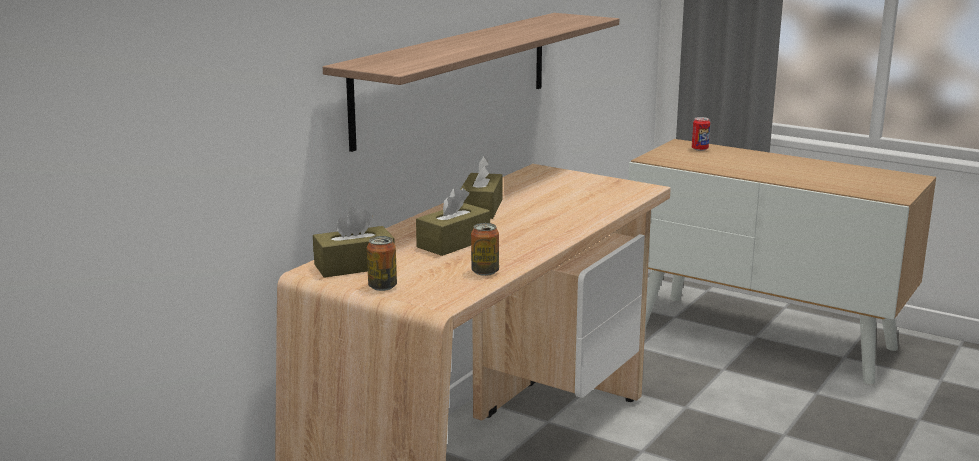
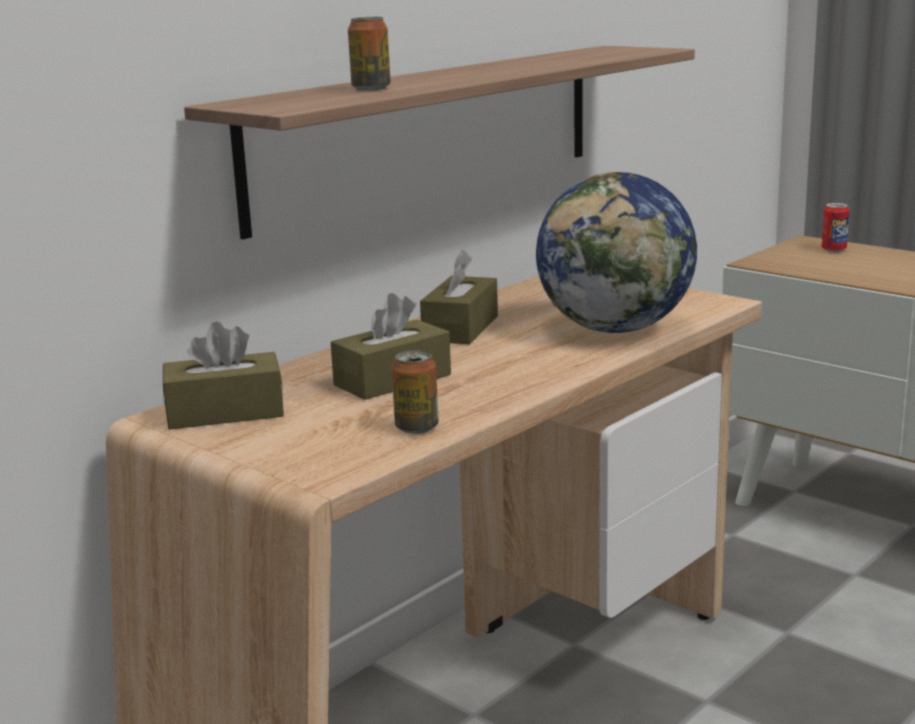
camera: 10 degrees right, 0 degrees up
(382, 286) = (247, 447): can -> can (371, 88)
(584, 207) = (616, 329): none -> globe

